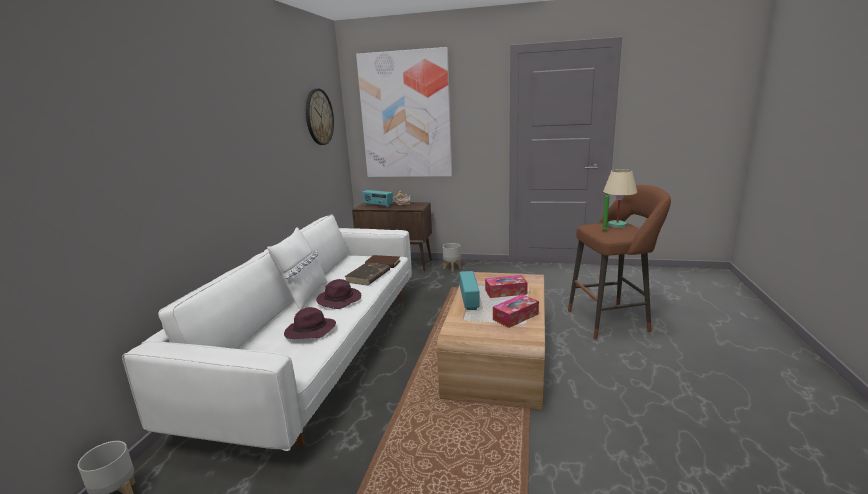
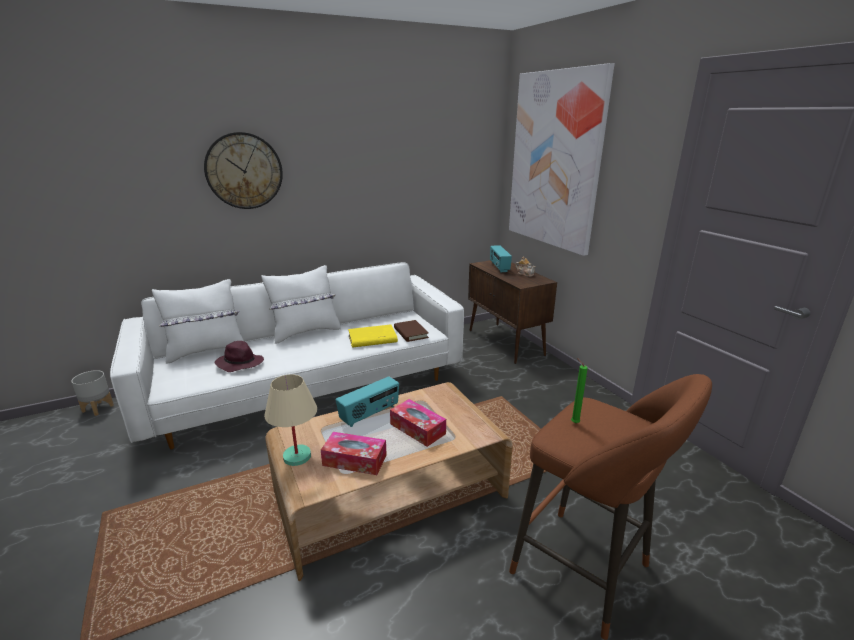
camera: 50 degrees right, 5 degrees up
(248, 345) = (206, 351): none -> white pillow
(319, 117) = (443, 152): wall clock -> wall clock (244, 171)
(340, 300) = (309, 349): purple hat -> none
(368, 276) = (372, 339): brown book -> yellow book
(452, 268) = (547, 375): grey planter -> none
(616, 225) = (619, 427): beige table lamp -> beige table lamp (297, 456)

